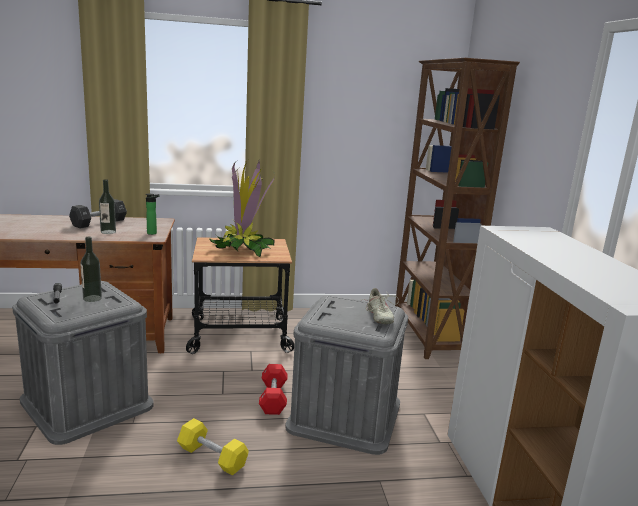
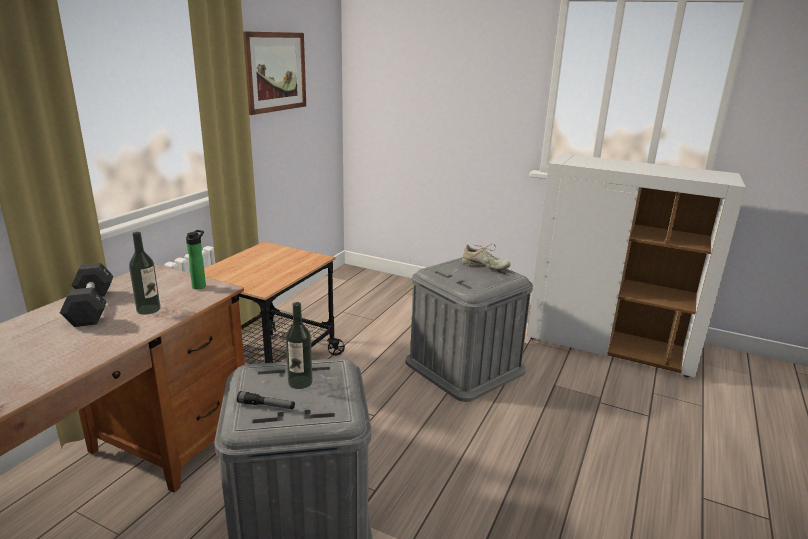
camera: 55 degrees left, 5 degrees up
(212, 457) = (472, 454): yellow dumbbell -> none
(242, 248) = (265, 266): potted plant -> none
(273, 398) = (408, 390): red dumbbell -> none
(353, 107) = (274, 72): none -> picture
(427, 334) = (384, 284): brown bookcase -> none

